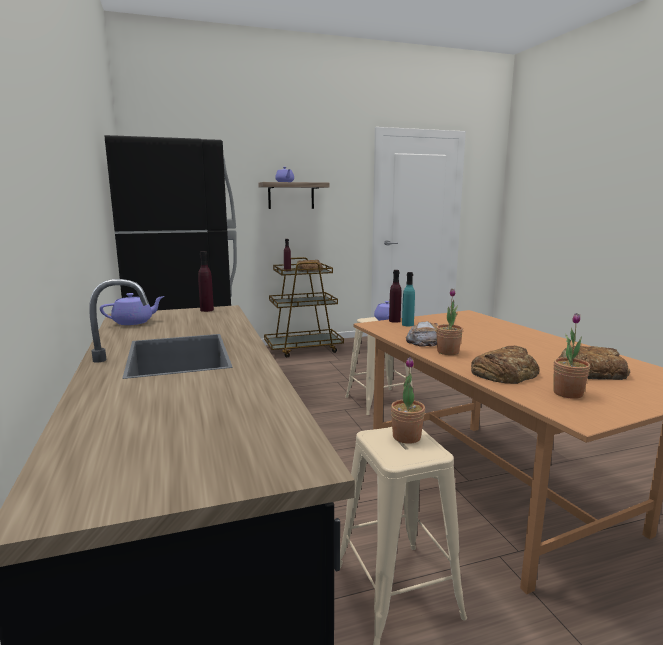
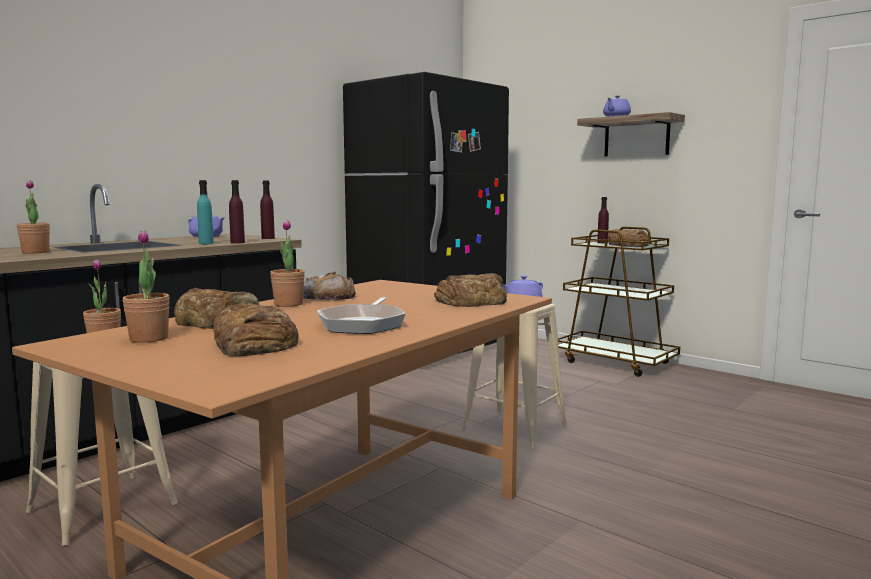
camera: 60 degrees right, 5 degrees down
(194, 385) = (35, 252): none -> potted plant
(394, 321) = (414, 285): purple bottle -> purple bottle (237, 242)
(407, 324) = (402, 289): turquoise bottle -> turquoise bottle (206, 243)
(469, 321) = (472, 301): none -> bread
(534, 346) = (363, 324): none -> frying pan

